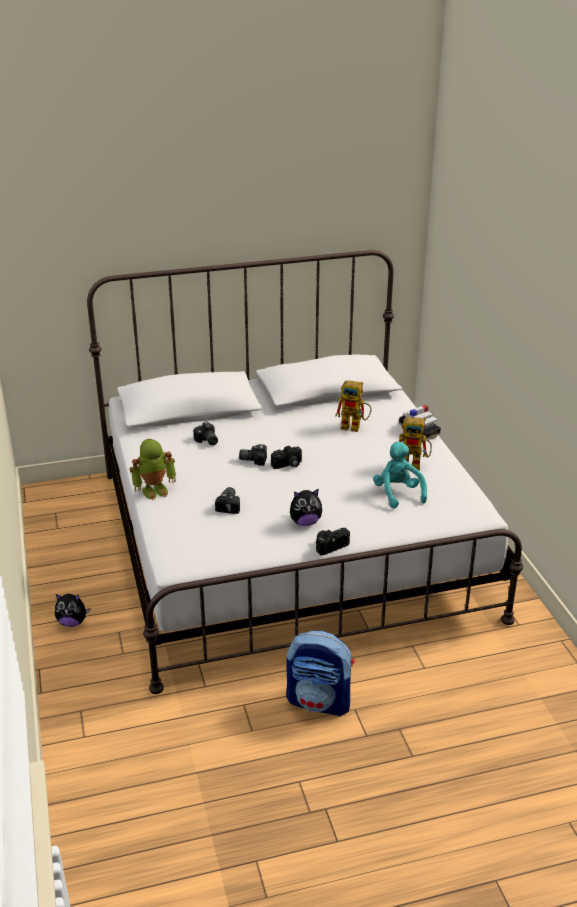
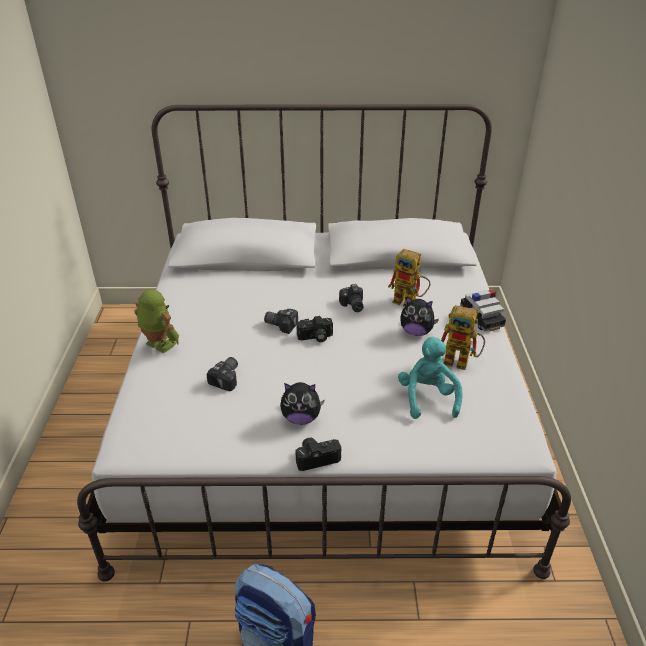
camera: 15 degrees right, 5 degrees up
(72, 622) = (68, 466): plush toy -> plush toy (416, 332)
(155, 490) = (159, 345): toy robot -> toy robot turned 135 degrees counterclockwise
(206, 441) = (243, 295): camera -> camera (352, 305)

